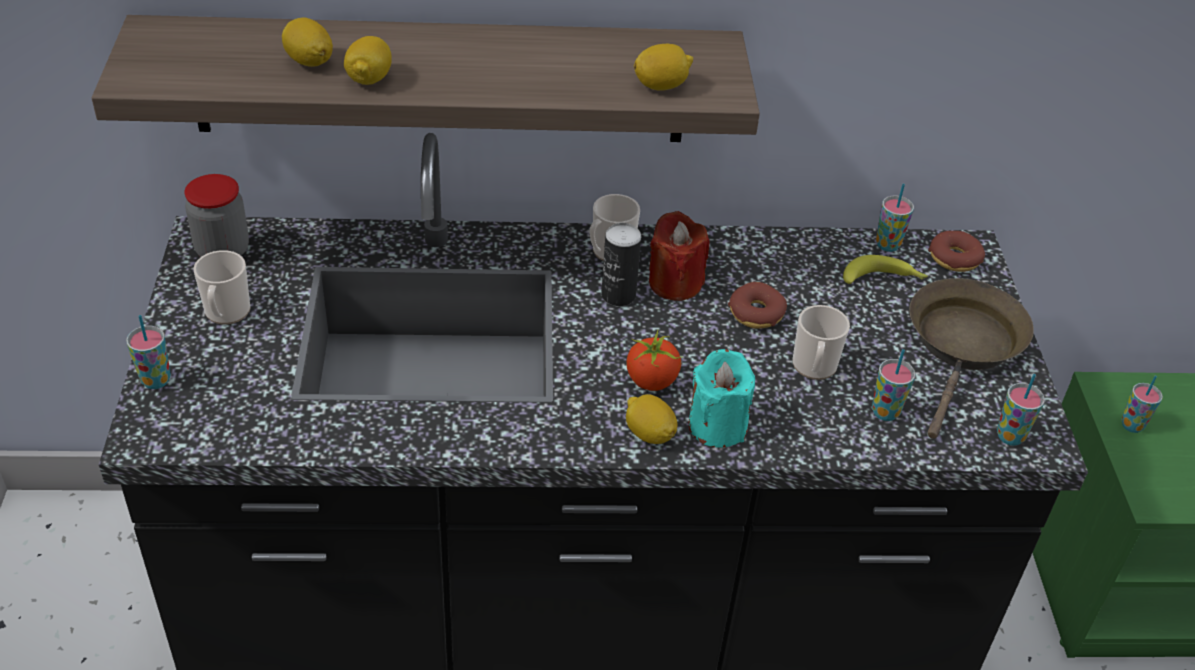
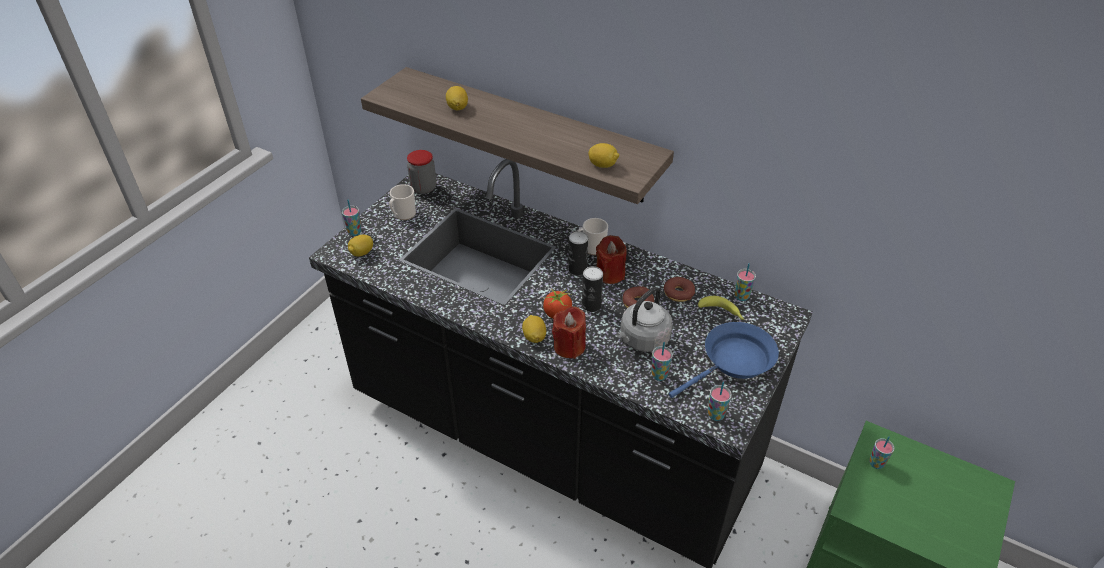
camera: 35 degrees right, 0 degrees up
(369, 79) = (474, 123): lemon -> lemon (362, 253)
(691, 345) = (591, 305): none -> can
(717, 426) = (569, 346): turquoise candle -> red candle
(814, 368) = (642, 340): mug -> grey kettle
(954, 258) = (773, 317): donut -> donut (678, 293)
(963, 346) = (734, 362): brown frying pan -> blue frying pan

